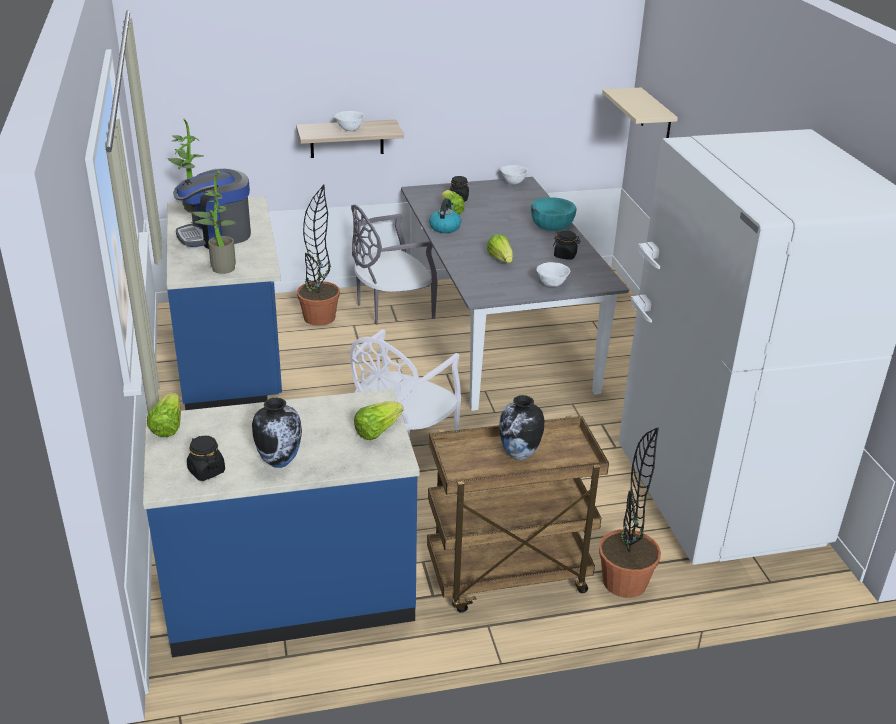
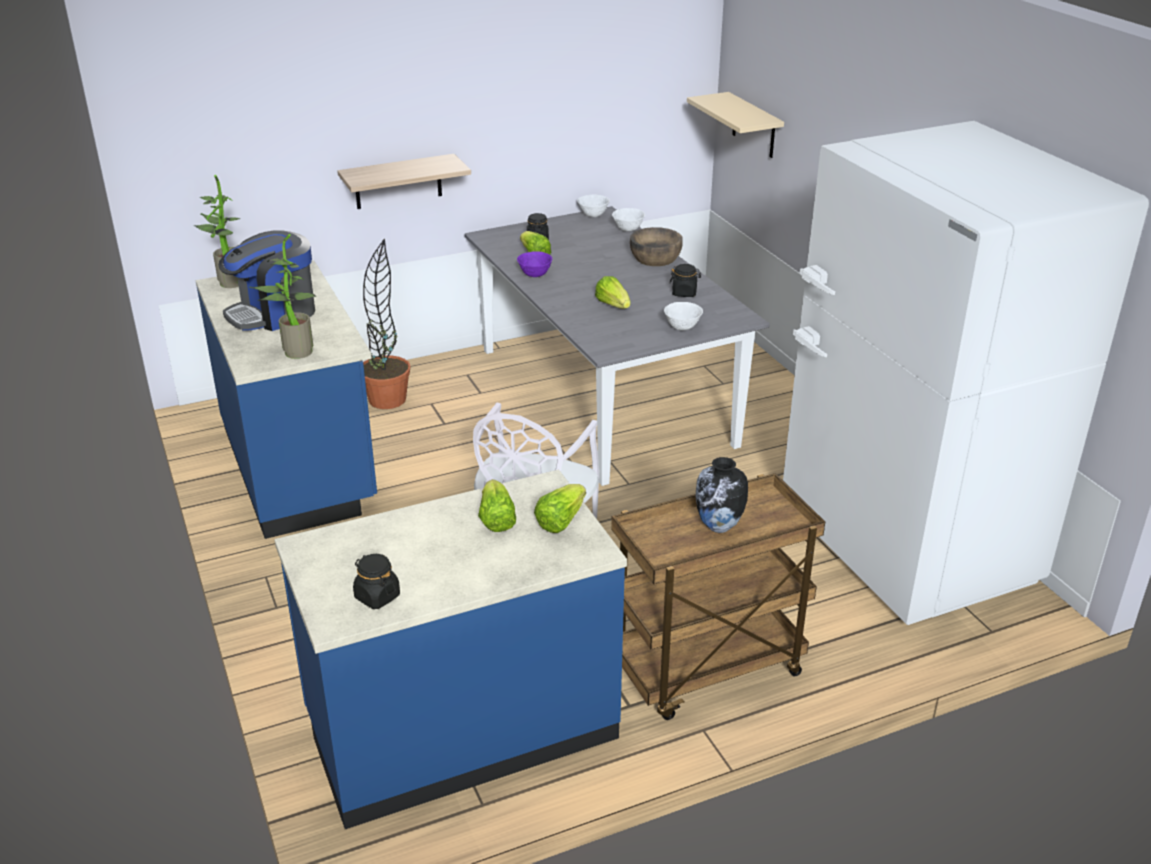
camera: 10 degrees left, 0 degrees up
(168, 426) = (308, 550): lettuce -> lettuce (496, 519)
(280, 461) = (461, 572): vase -> none
(349, 130) = (405, 171): white bowl -> white bowl (627, 229)
(391, 308) = (469, 378): grey chair -> none
(445, 227) = (534, 275): kettle -> purple bowl
(552, 224) = (655, 258): turquoise bowl -> brown bowl
(624, 582) = (837, 656): potted plant -> none

